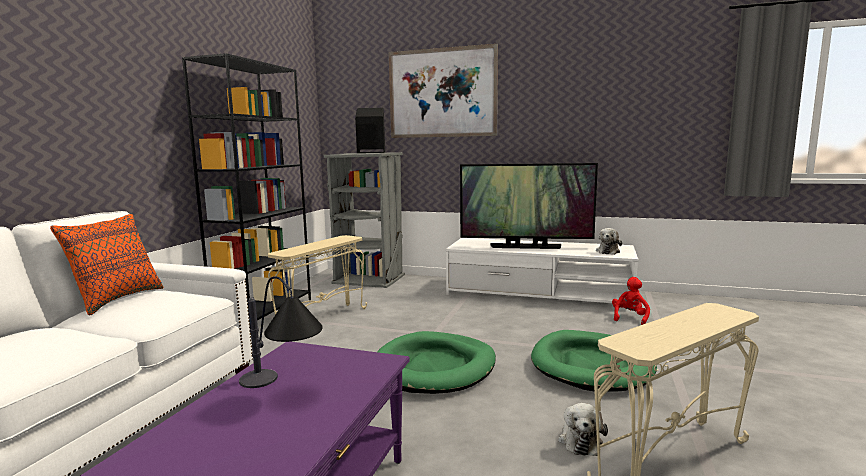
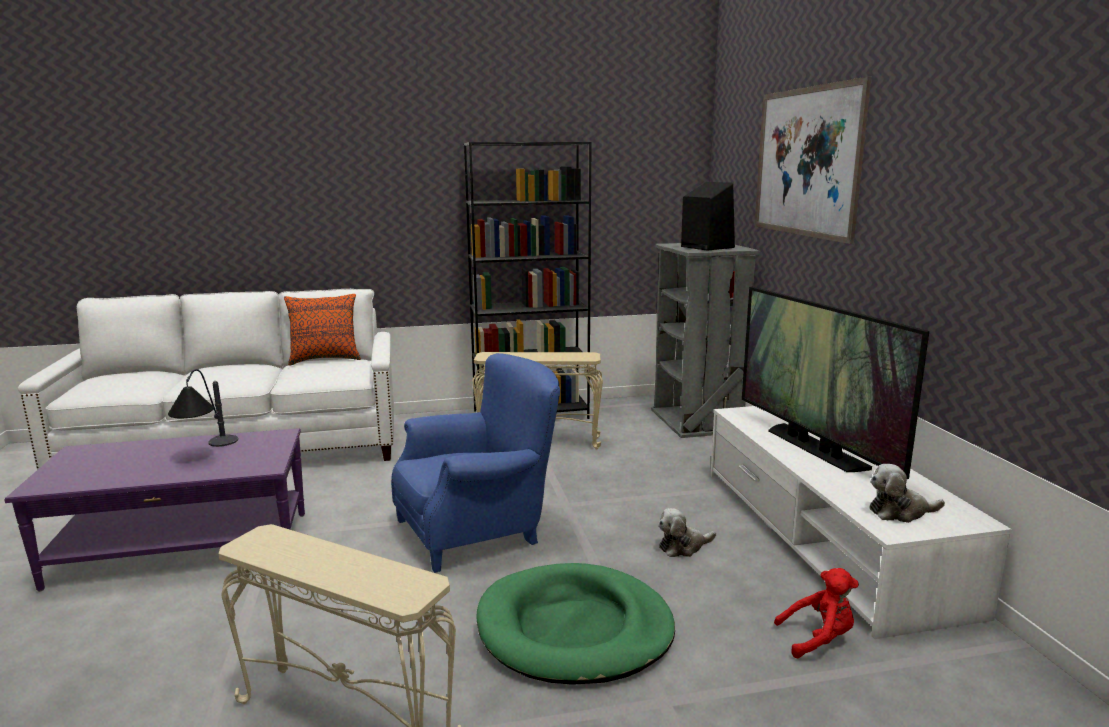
camera: 60 degrees right, 5 degrees up
(435, 367) = (478, 529): green dog bed -> blue armchair
(580, 440) = (368, 650): plush toy -> plush toy (683, 547)

